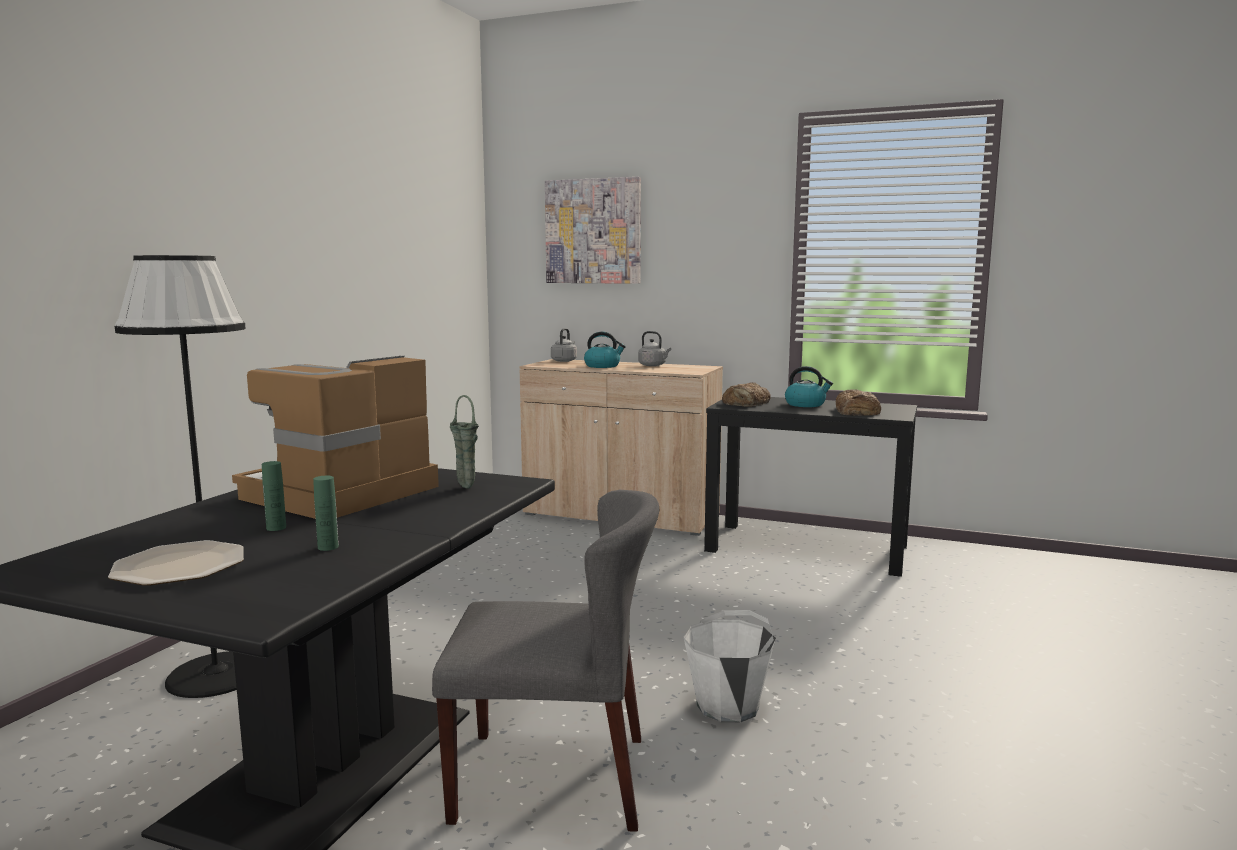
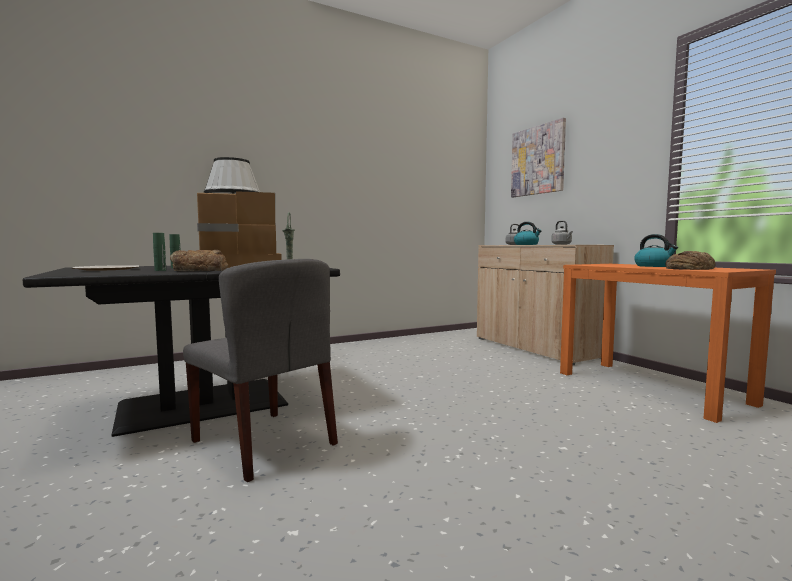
camera: 40 degrees right, 5 degrees down
(728, 706) = (417, 448): white bucket -> none
(746, 403) = (605, 264): bread -> bread (200, 270)
(807, 548) = (650, 388): black console table -> orange console table

